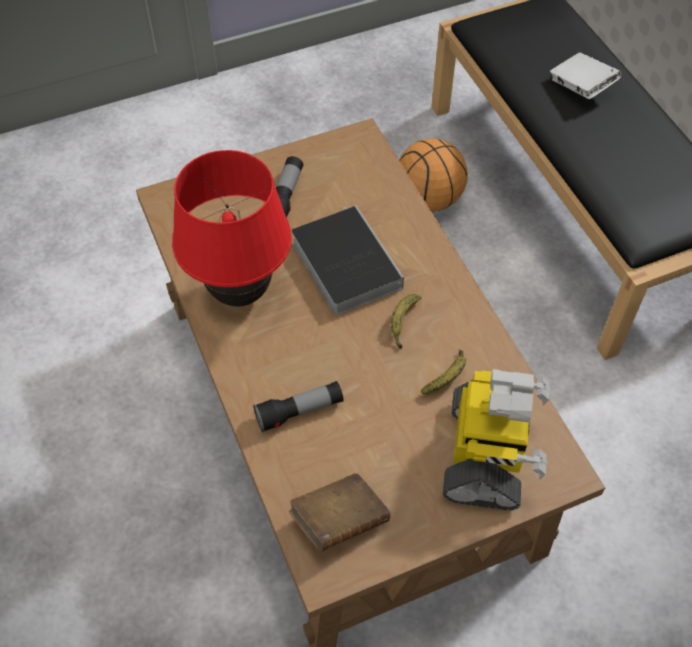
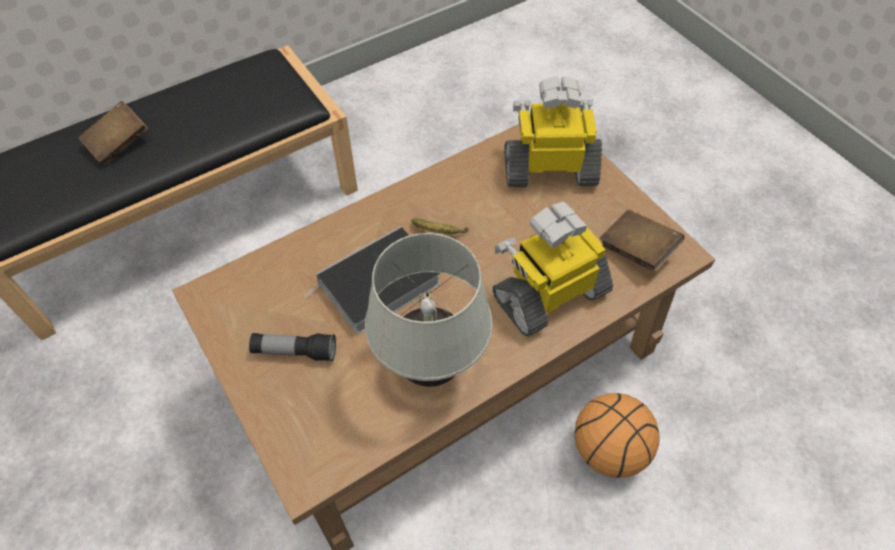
camera: 100 degrees left, 0 degrees up
(240, 294) = (431, 367): red table lamp -> white table lamp
(299, 411) = (549, 293): flashlight -> toy robot
(430, 199) = (180, 327): basketball -> basketball (608, 448)
(447, 377) = (487, 197): banana -> none
(581, 87) = (119, 144): white book -> brown book

